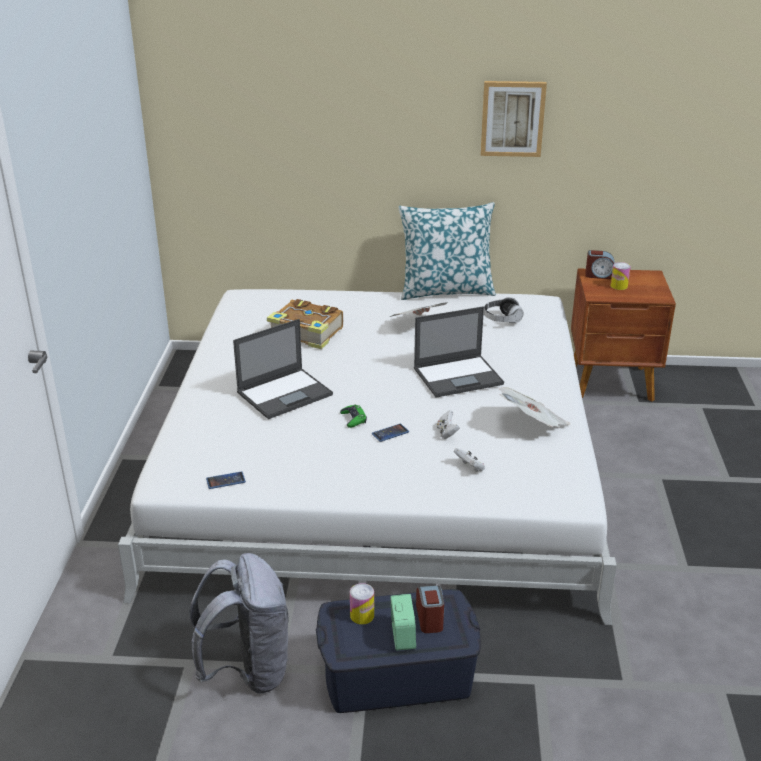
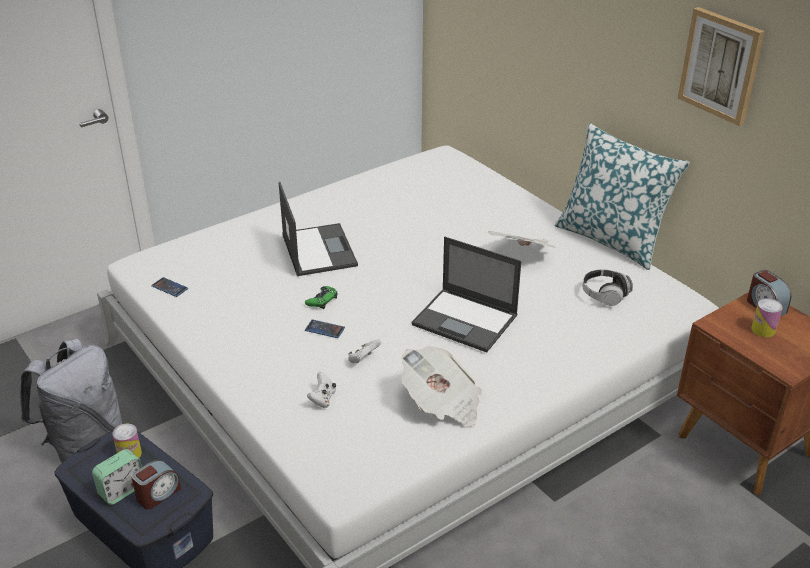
camera: 50 degrees right, 5 degrees up
(285, 393) = (318, 249): laptop -> laptop turned 120 degrees counterclockwise
(306, 334) = (425, 212): book -> none

